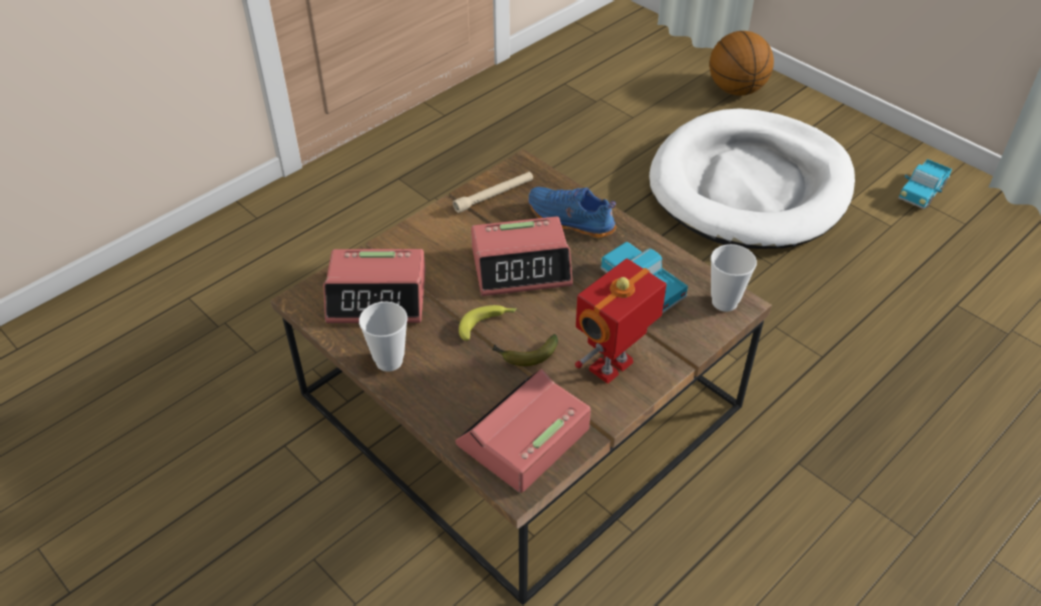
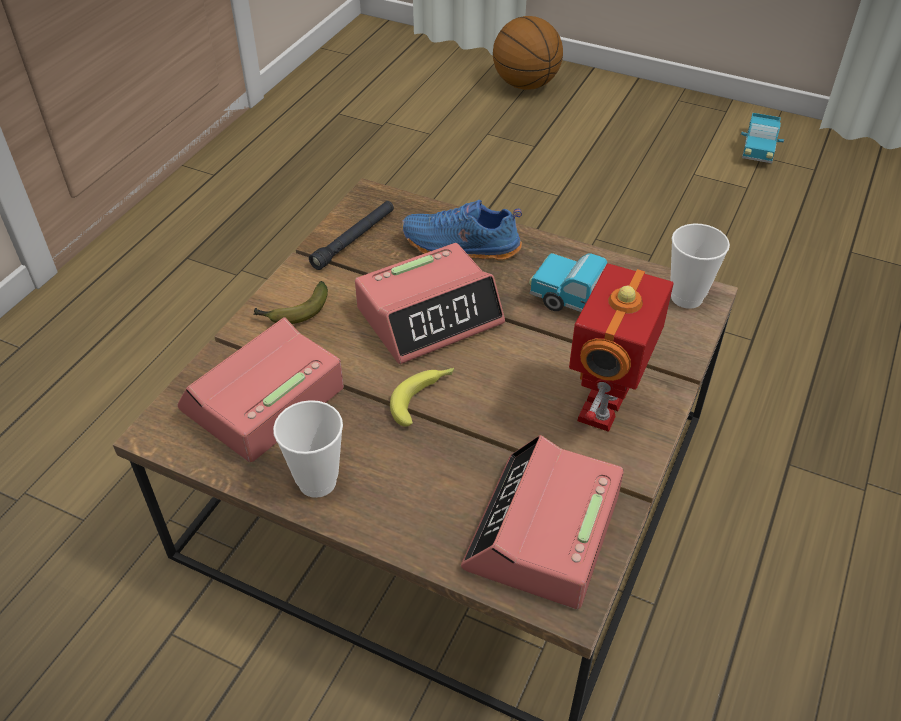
camera: 20 degrees left, 0 degrees up
(378, 296) = (263, 400): alarm clock -> alarm clock turned 150 degrees clockwise
(494, 196) = (354, 239): beige flashlight -> black flashlight
(525, 355) = (490, 424): banana -> banana (294, 312)
(750, 186) = (588, 178): white dog bed -> none

